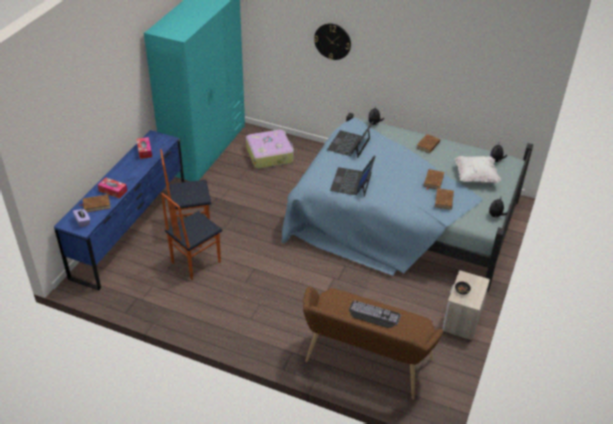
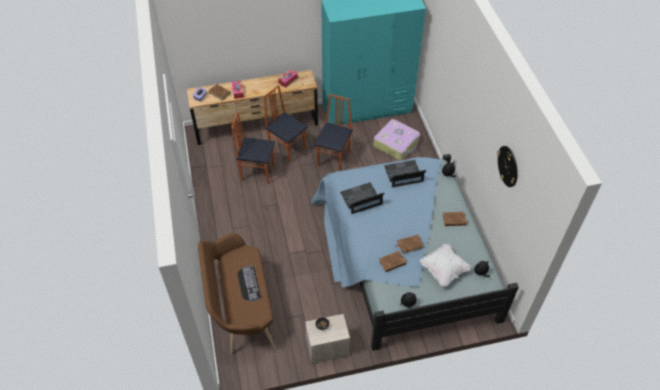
camera: 55 degrees right, 10 degrees up
(130, 231) = (256, 126): blue dresser -> brown dresser
(241, 201) = (334, 159): none -> chair
(332, 41) = (458, 89): wall clock -> wall clock (508, 166)

